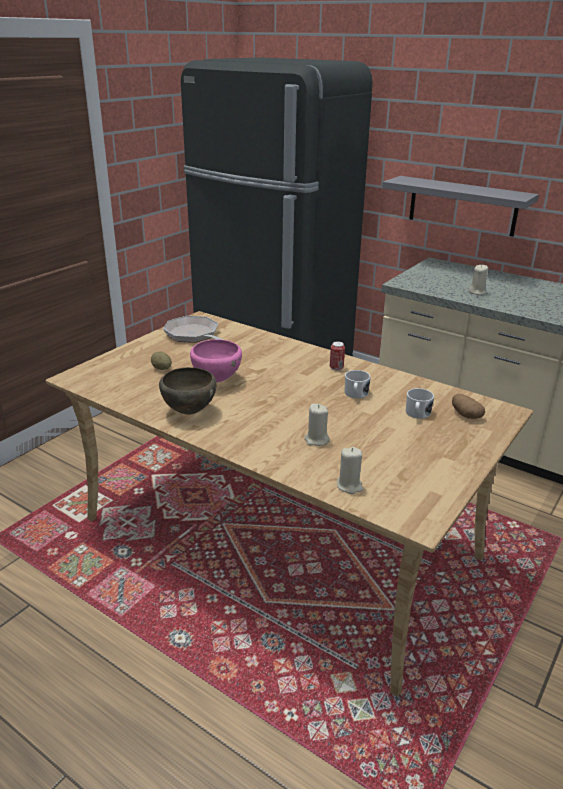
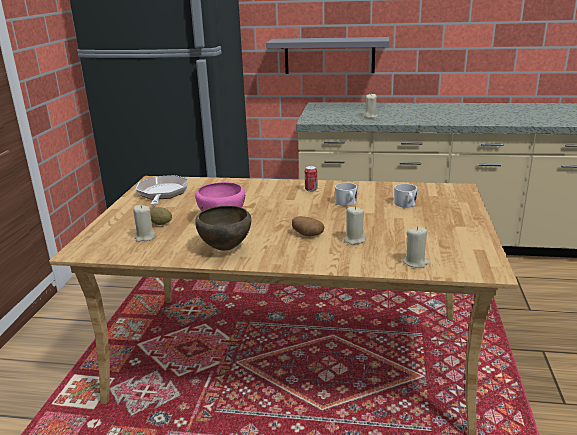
camera: 25 degrees left, 5 degrees down
(136, 379) = (145, 237): none -> beige candle
(194, 335) = (162, 193): frying pan -> frying pan turned 60 degrees clockwise
(465, 415) = (438, 197): potato -> potato (307, 234)

